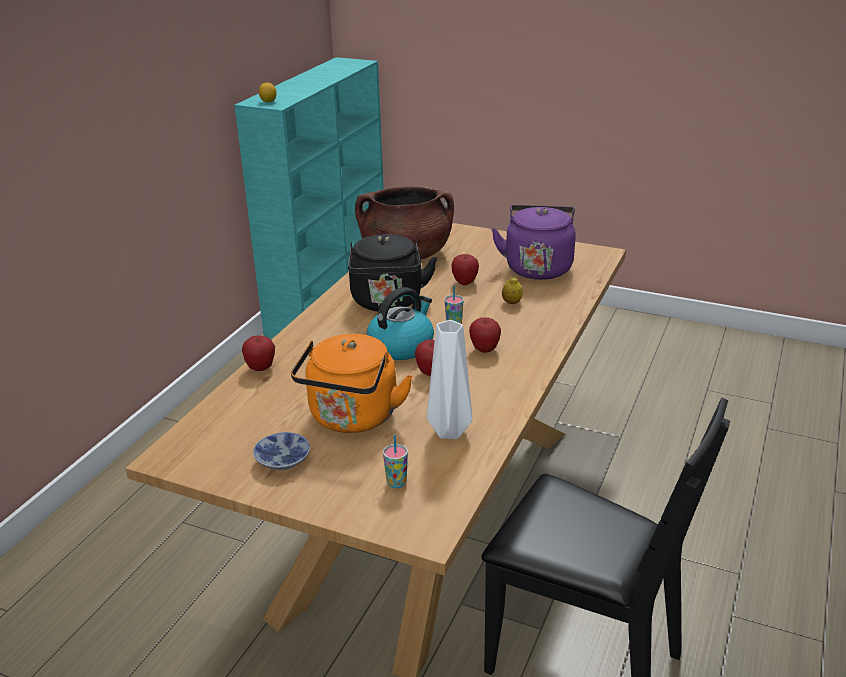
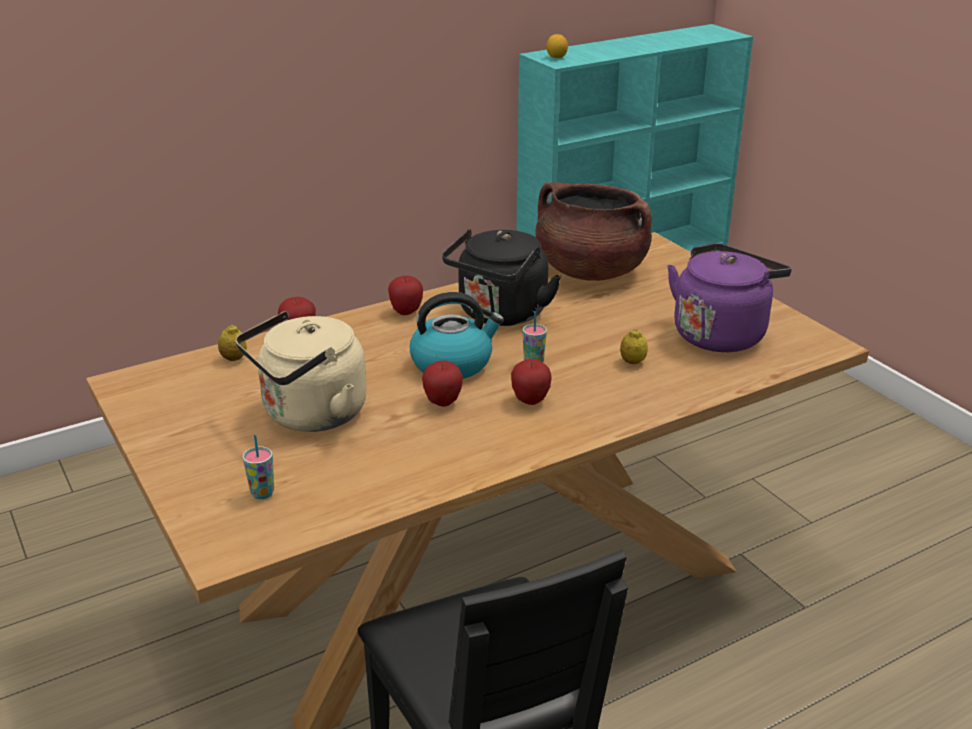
camera: 35 degrees right, 0 degrees up
(234, 404) = (234, 358): none -> lemon
(281, 461) = (200, 427): bowl -> none
(352, 418) = (309, 415): orange kettle -> beige kettle
(449, 433) = (376, 469): white vase -> none
(465, 282) = (611, 322): apple -> apple (406, 312)

